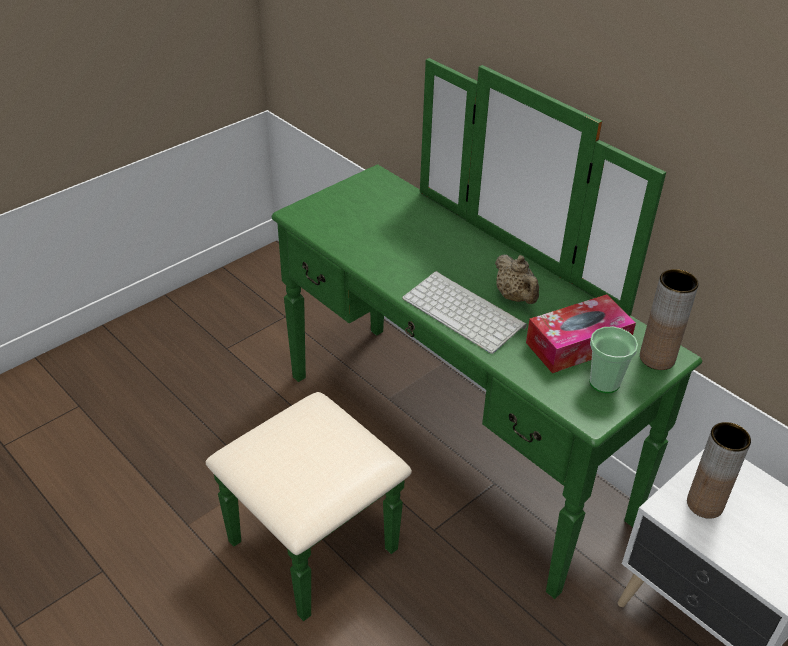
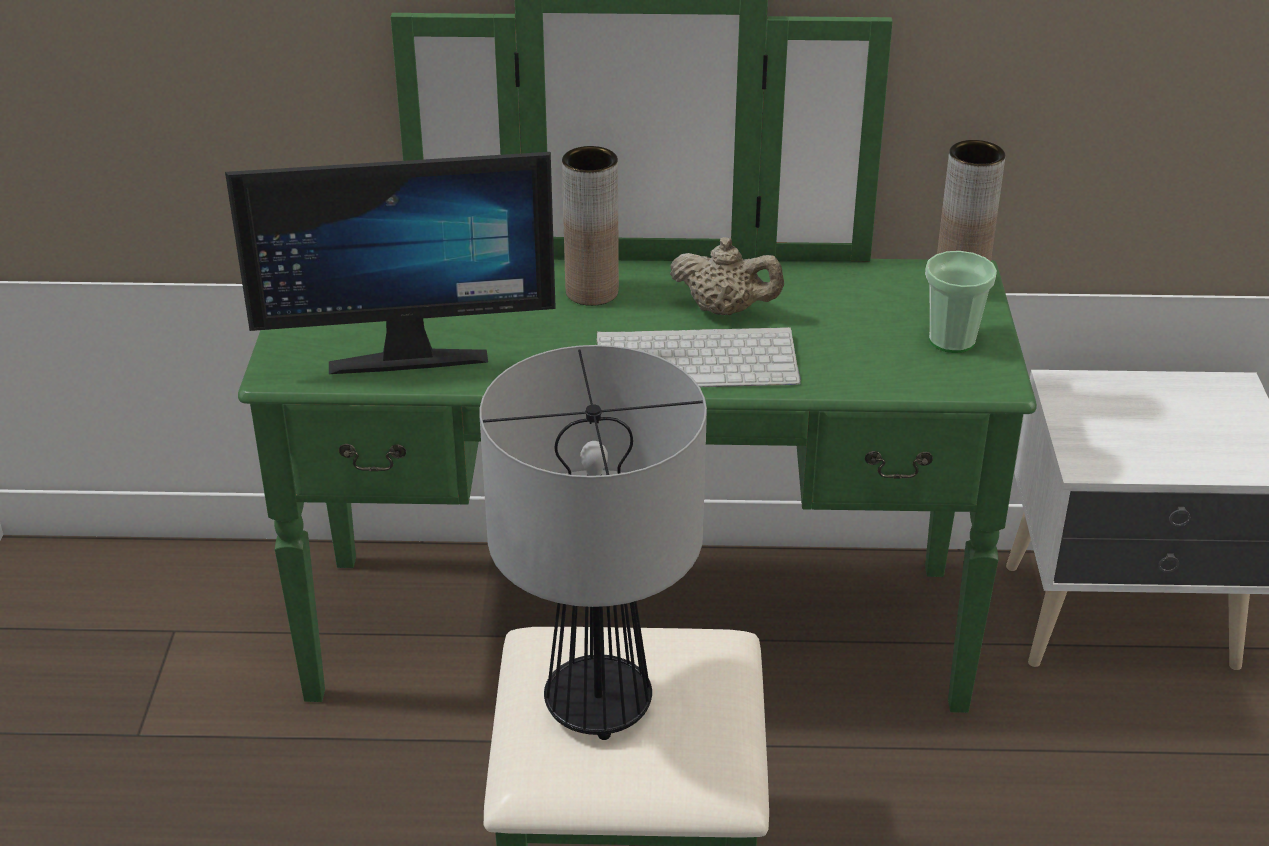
camera: 45 degrees left, 5 degrees down
(294, 445) = (599, 705): none -> table lamp
(354, 233) = (407, 351): none -> monitor
(577, 344) = (867, 319): tissue box -> none
(704, 504) = (1111, 437): brown vase -> brown vase (592, 292)

